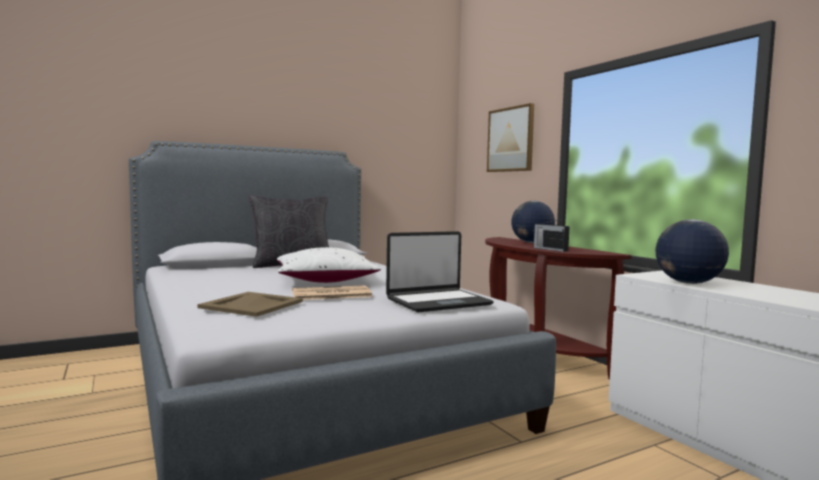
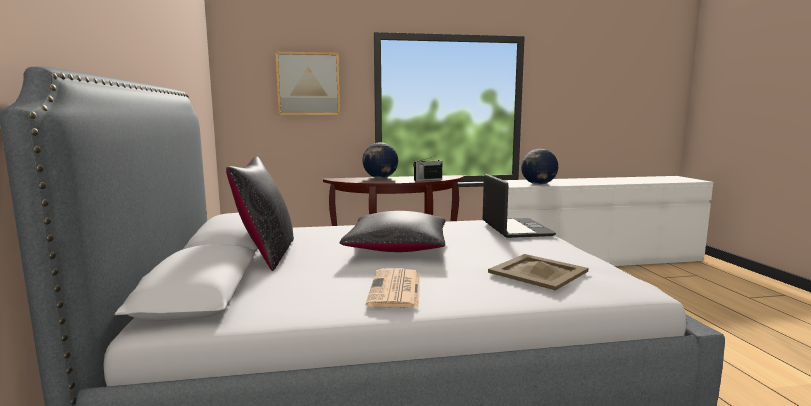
camera: 70 degrees left, 5 degrees up
(325, 280) = (397, 248): white pillow -> black pillow
(330, 294) = (486, 249): newspaper -> newspaper (396, 290)

